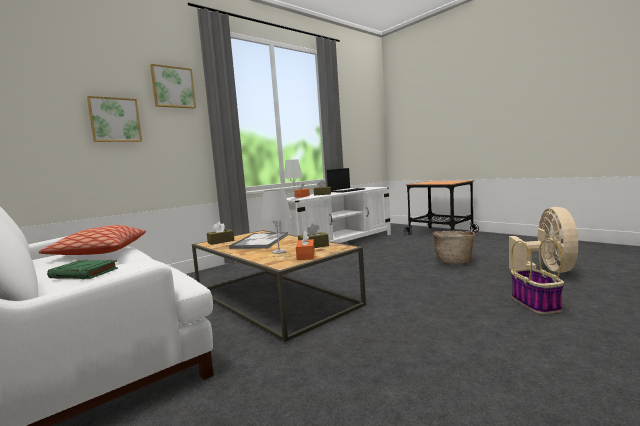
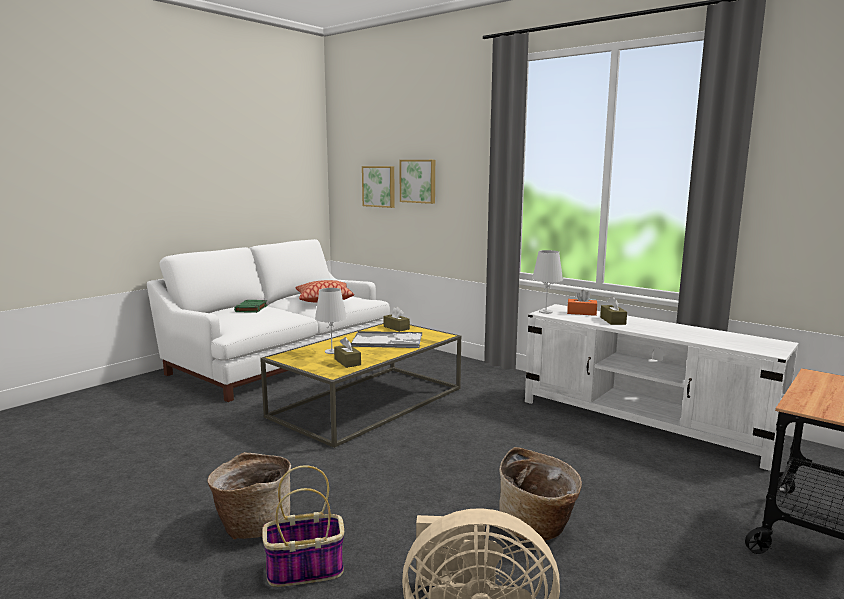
camera: 80 degrees right, 5 degrees up
(173, 87) = (469, 142): picture -> picture (379, 186)
(273, 299) = (367, 403): brown coffee table -> yellow coffee table
(306, 255) = (307, 361): orange tissue box -> none
(346, 190) = (688, 331): laptop -> none
(498, 324) = (253, 525): none -> basket

